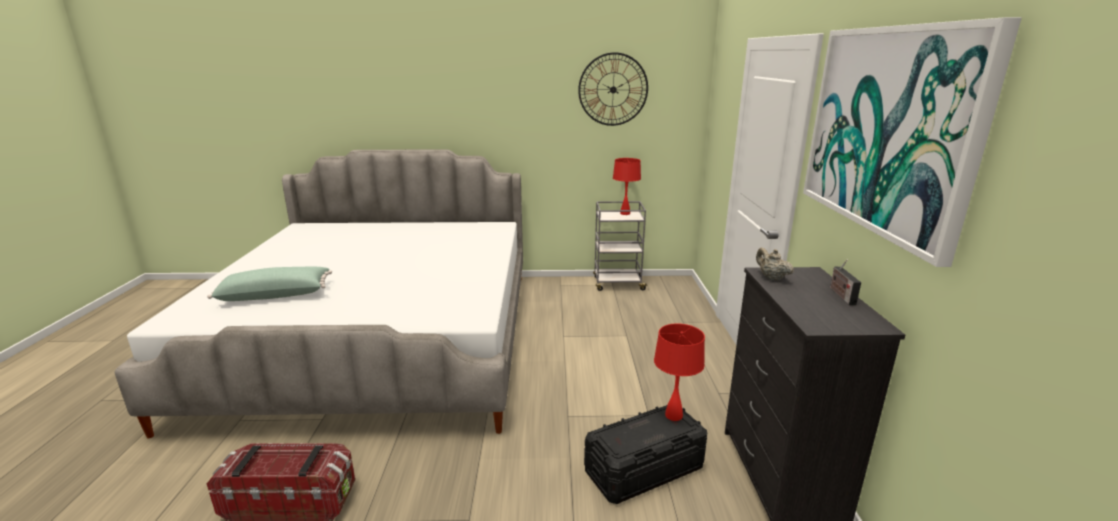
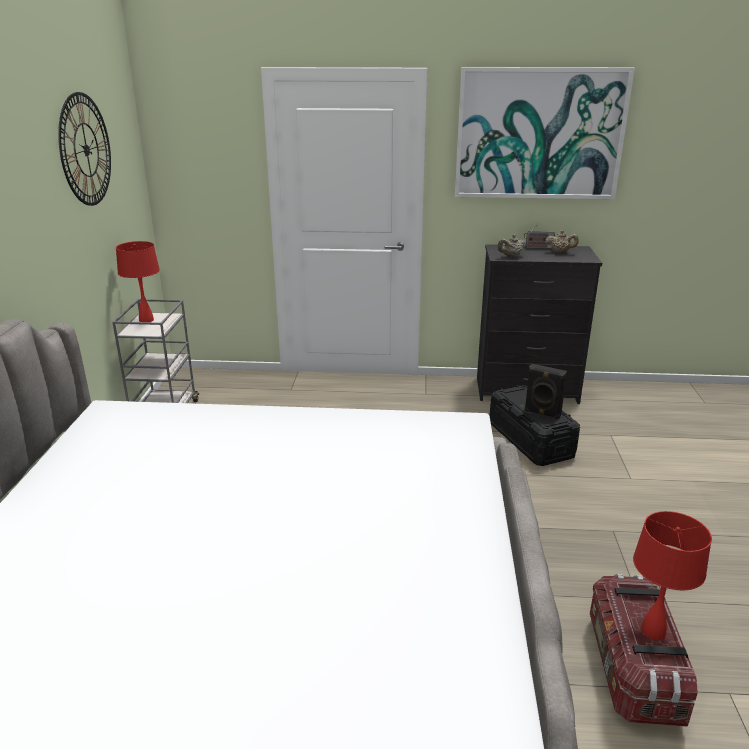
camera: 85 degrees left, 5 degrees up
(276, 295) = (371, 622): green pillow -> none
(630, 435) = (542, 413): none -> black speaker
(674, 415) = (513, 392): red table lamp -> red table lamp (653, 630)
(832, 308) = (560, 252): none -> beige teapot

